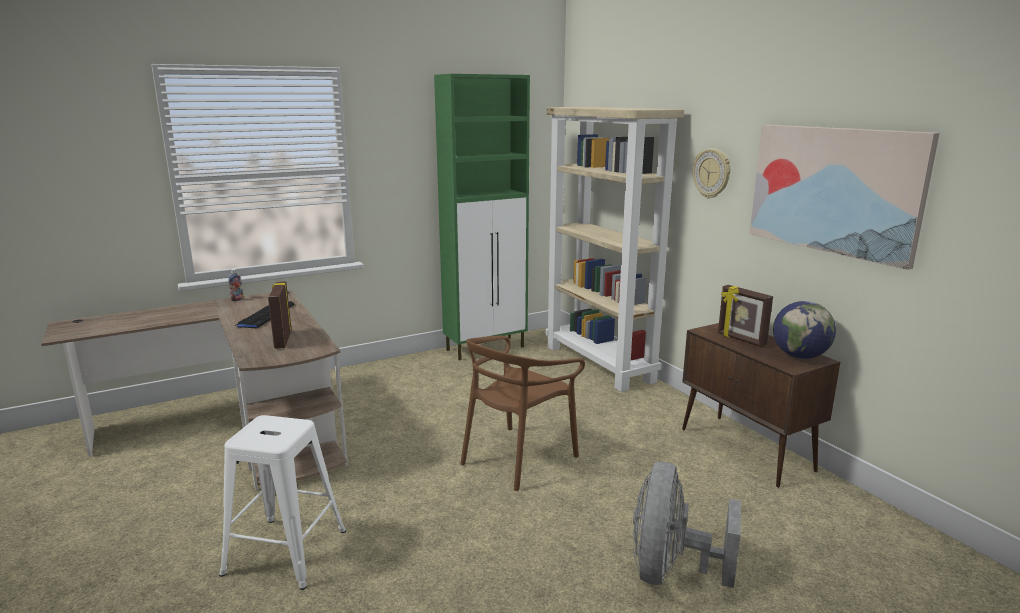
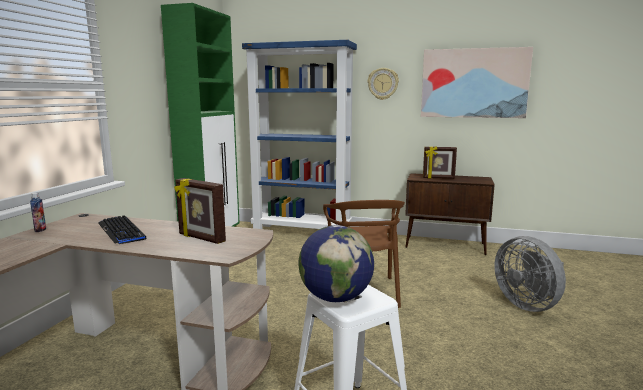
camera: 45 degrees left, 5 degrees down
(600, 364) = (302, 232): beige bookcase -> blue bookcase
(800, 356) = (475, 178): globe -> globe (335, 298)

